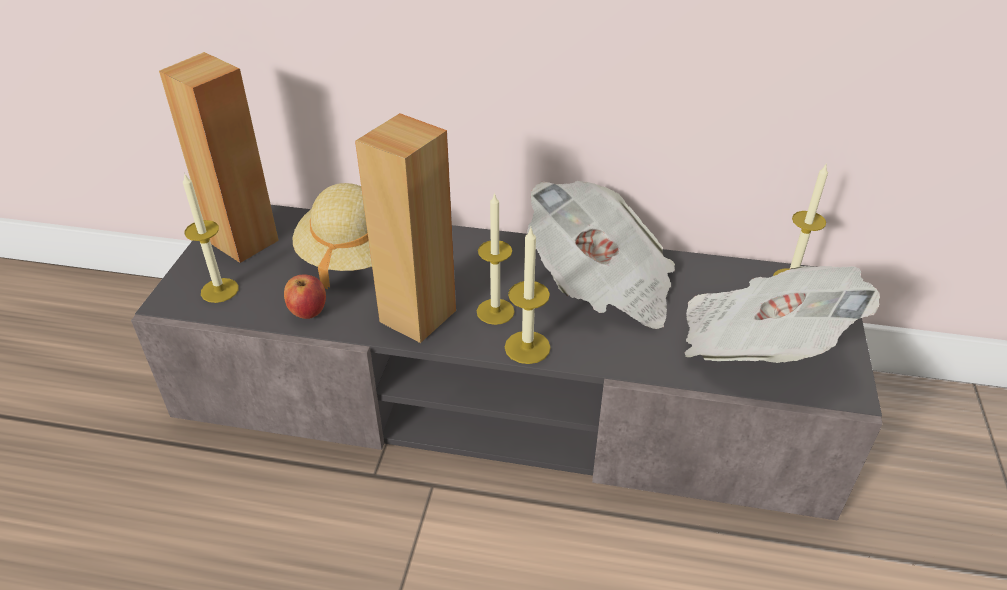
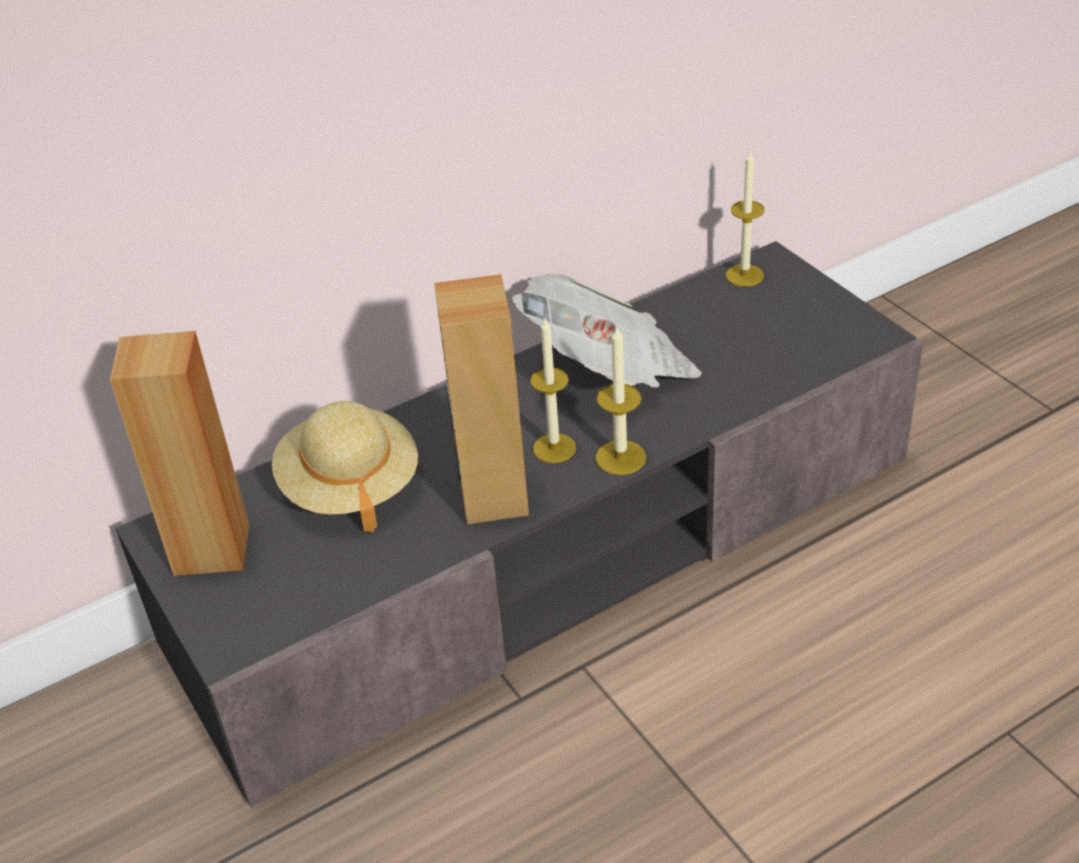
camera: 40 degrees left, 0 degrees up
(219, 290) = (264, 605): candle -> none
(308, 312) = (387, 561): apple -> none
(758, 345) = (783, 340): newspaper -> none

